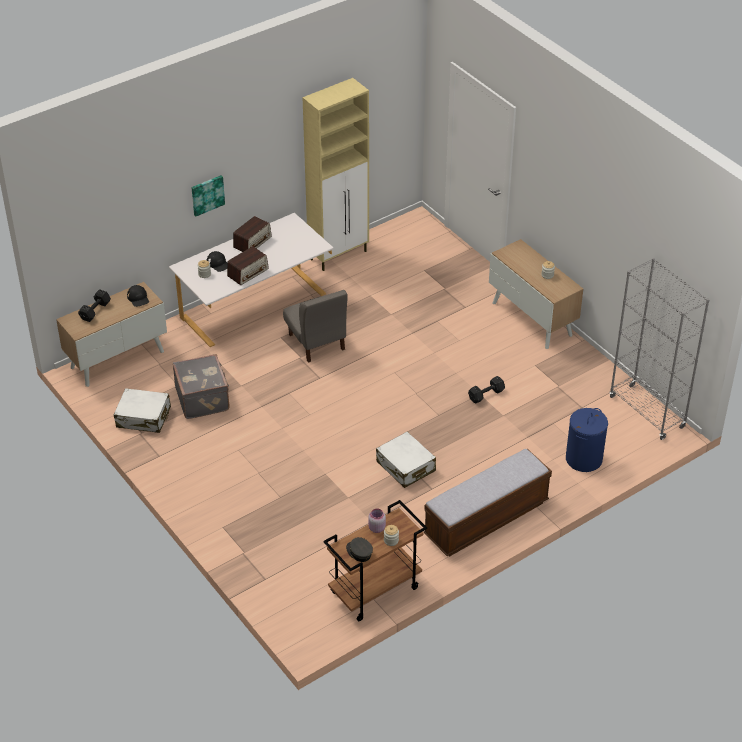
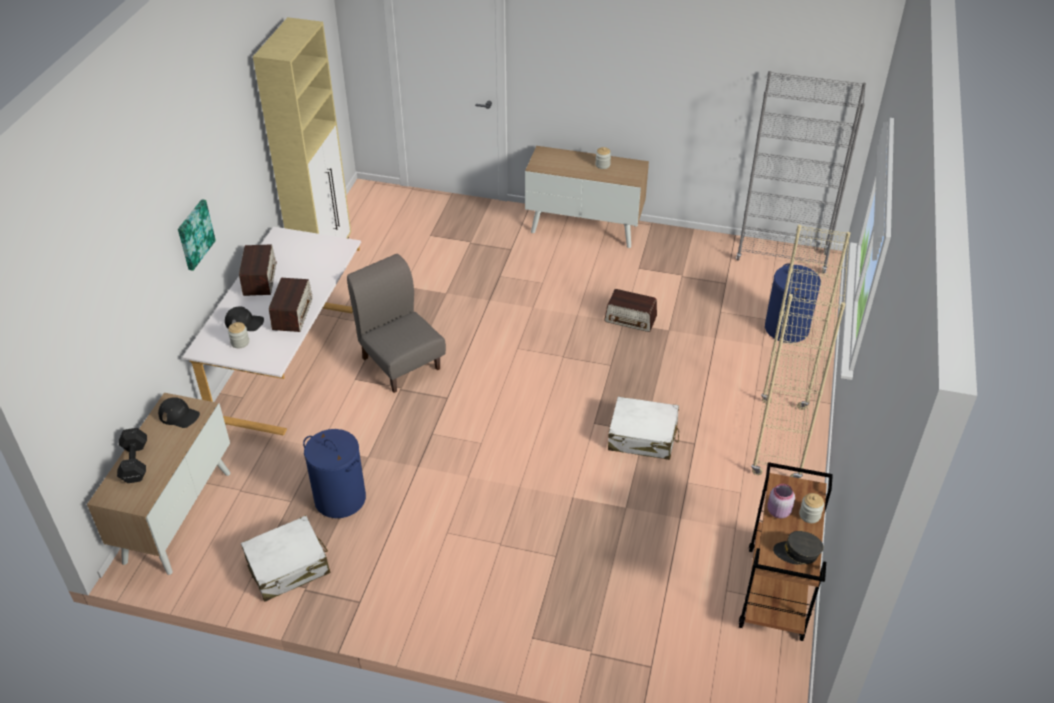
camera: 40 degrees left, 0 degrees up
(203, 398) = (339, 498): grey suitcase -> blue laundry basket
(316, 342) = (401, 362): grey chair -> grey chair turned 150 degrees counterclockwise
(486, 519) = (779, 441): bench -> beige bookcase
(487, 395) = (630, 319): black dumbbell -> radio

